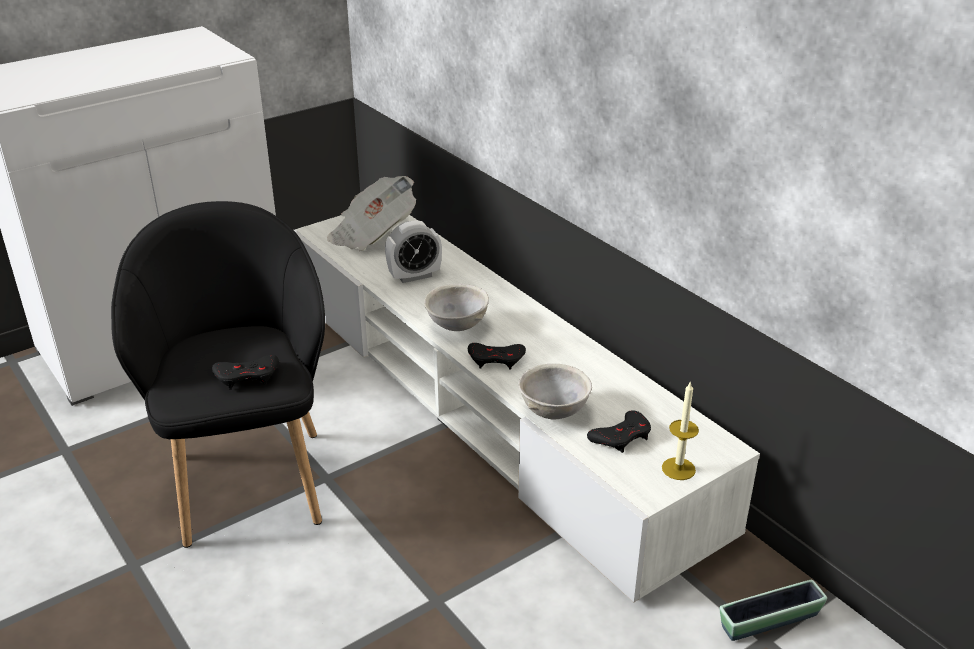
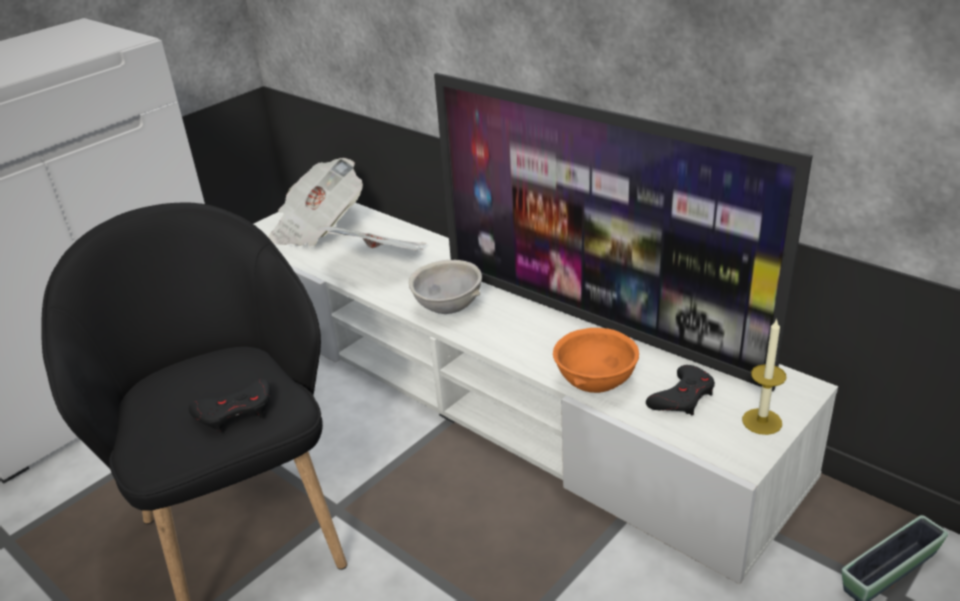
camera: 10 degrees left, 0 degrees up
(414, 276) = (380, 262): alarm clock -> newspaper
(496, 359) = (506, 336): black game controller -> none
(552, 412) = (594, 383): grey bowl -> orange bowl
(580, 361) = (599, 321): none -> television

